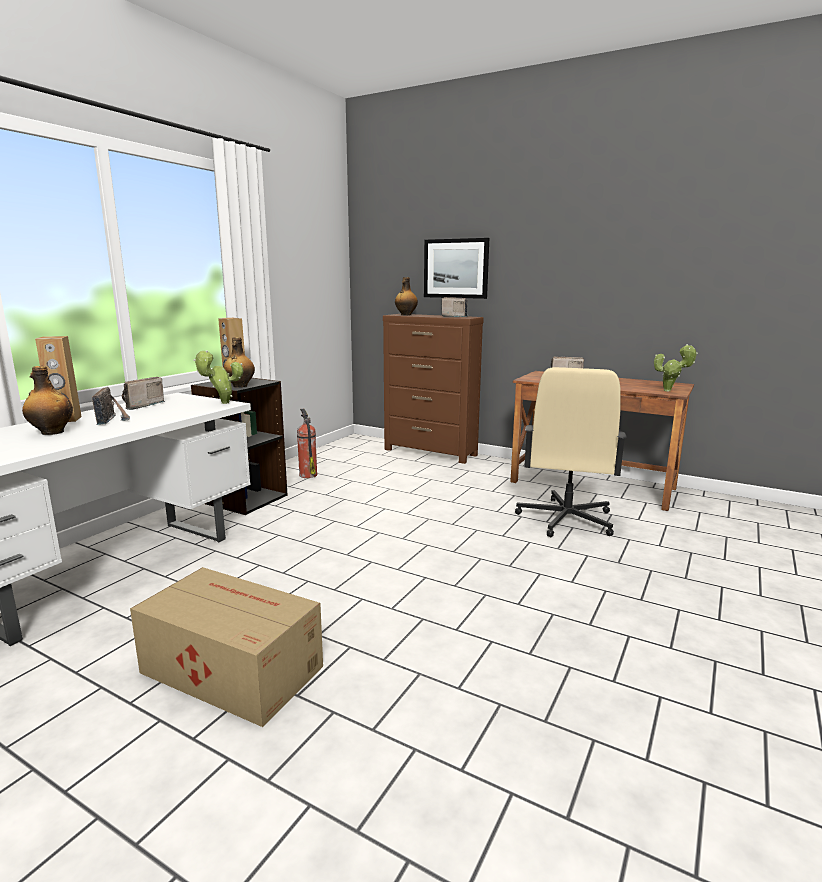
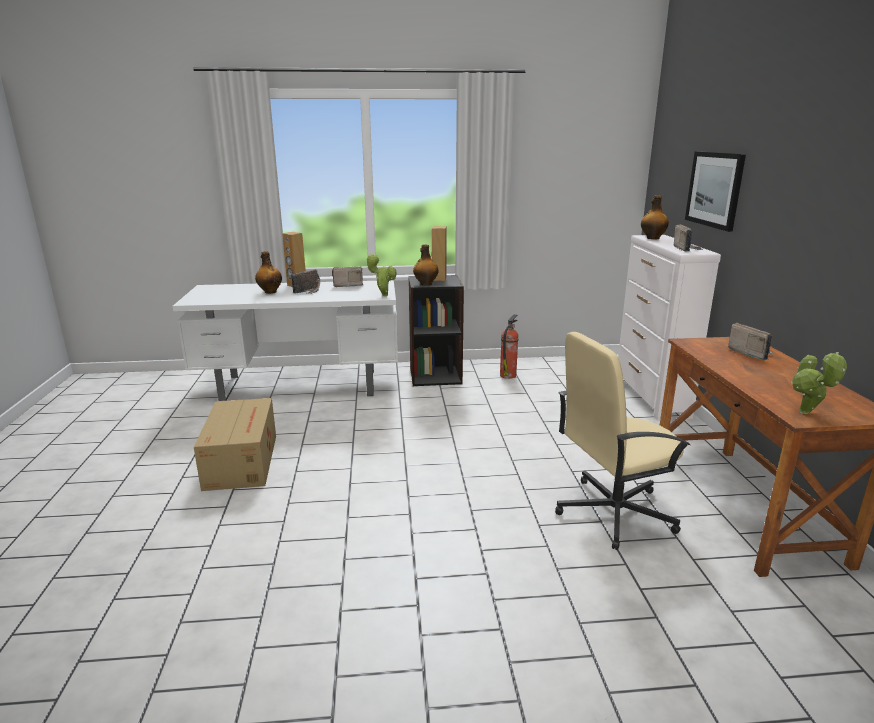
camera: 55 degrees right, 5 degrees up
(430, 452) = (651, 397): brown dresser -> white dresser

